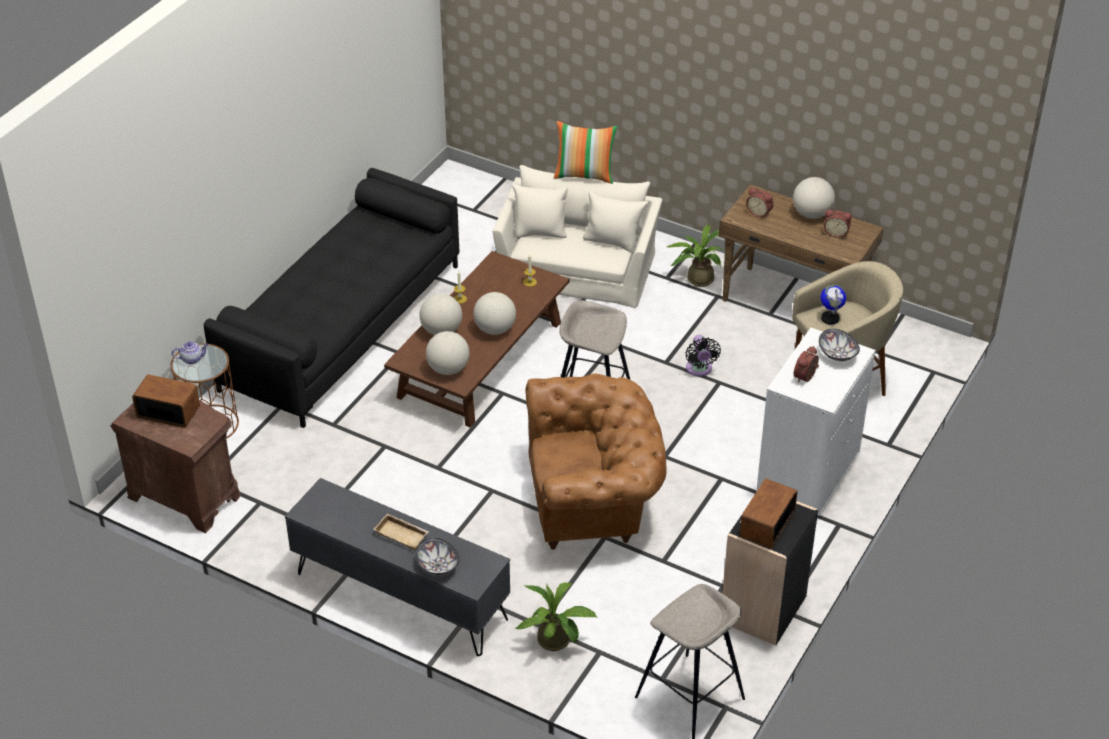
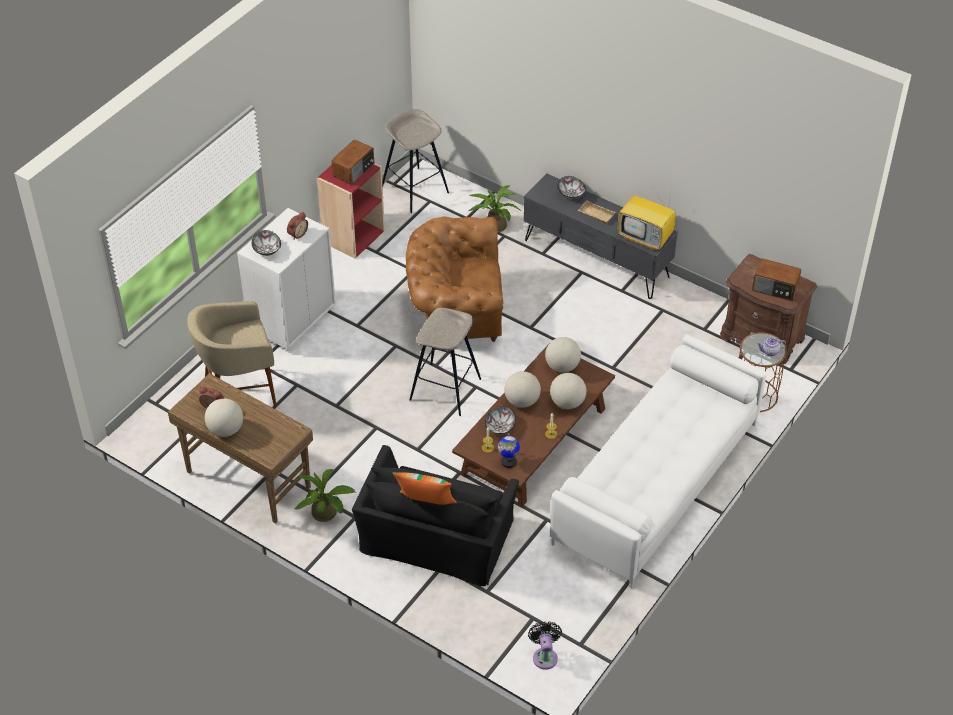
camera: 175 degrees left, 5 degrees up
(331, 502) = (646, 238): none -> television
(342, 326) = (656, 483): black sofa -> white sofa
(518, 302) = (499, 427): none -> bowl
(578, 268) = (436, 534): beige armchair -> black armchair
(699, 370) = (349, 418): black fan -> black fan (545, 656)
(759, 212) = (273, 435): alarm clock -> none
(763, 610) = (353, 235): black bookcase -> red bookcase
(830, 318) = (247, 340): globe -> globe (508, 462)

